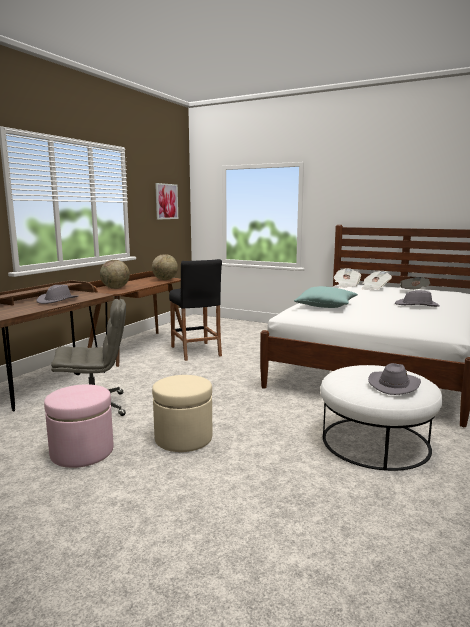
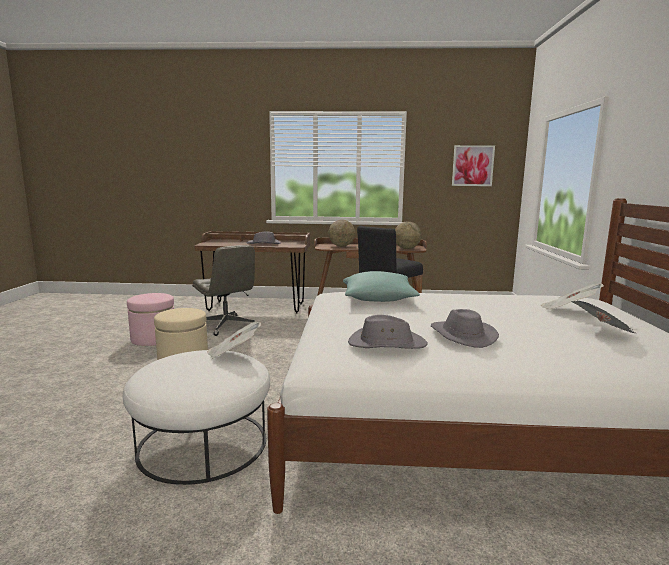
camera: 65 degrees right, 0 degrees up
(346, 285) = (556, 298): newspaper -> newspaper (233, 353)
(394, 385) = (174, 374): grey hat -> grey hat (386, 344)

